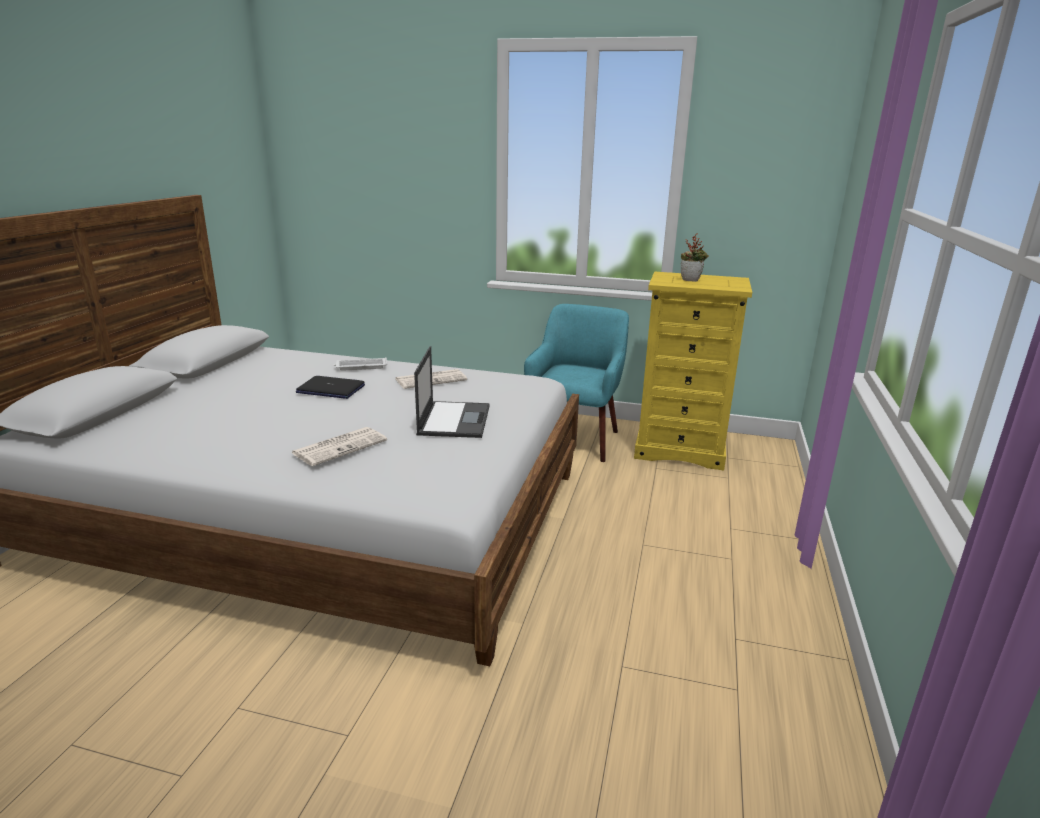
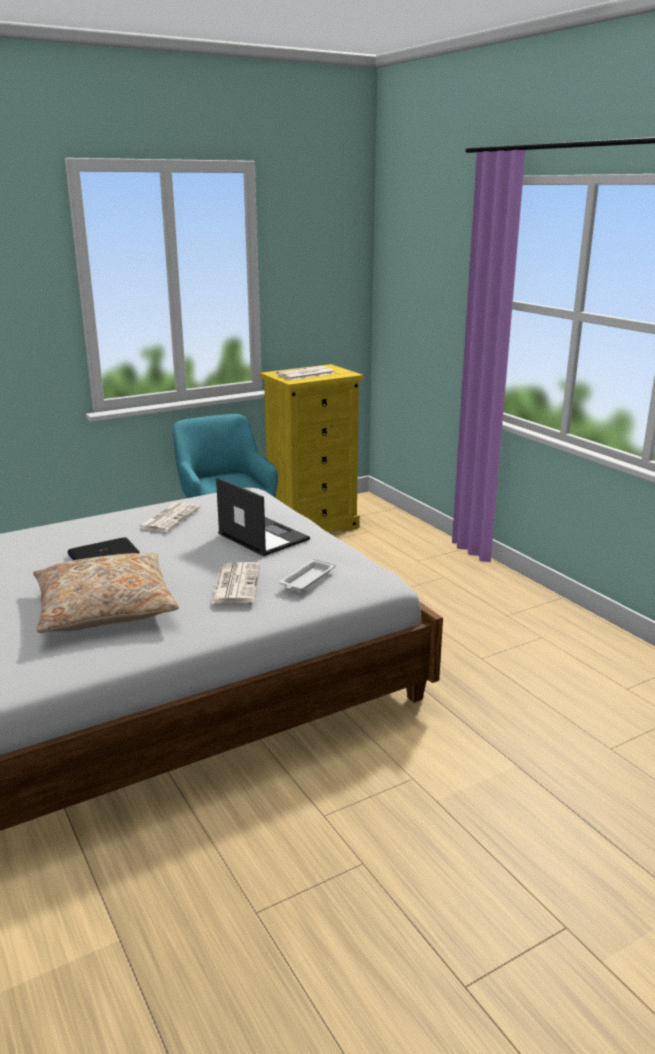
camera: 45 degrees left, 0 degrees up
(242, 425) = (105, 608): none -> beige pillow
(360, 367) = (78, 530): white tray -> white tray (307, 579)
(691, 280) = (305, 374): potted plant -> newspaper

